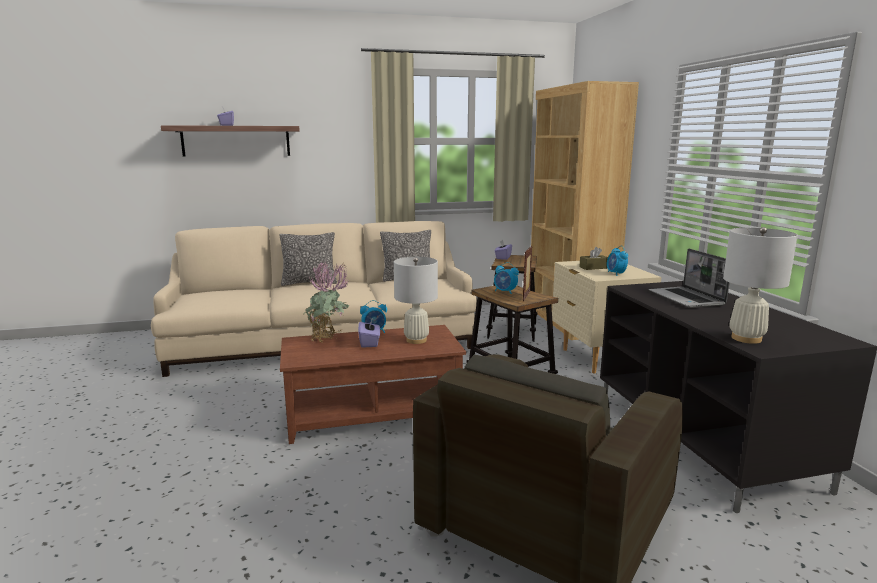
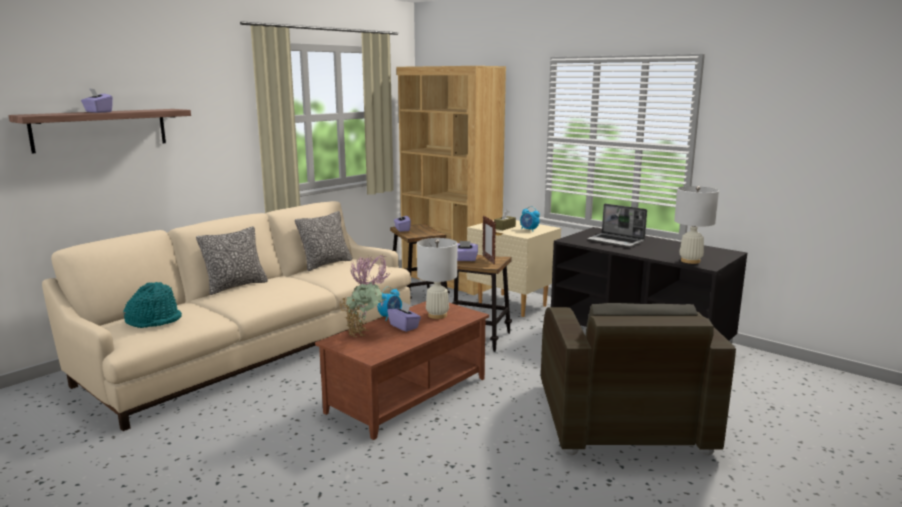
camera: 35 degrees left, 0 degrees up
(214, 296) = (154, 320): none -> turquoise hat
(505, 292) = (465, 259): alarm clock -> purple tissue box

